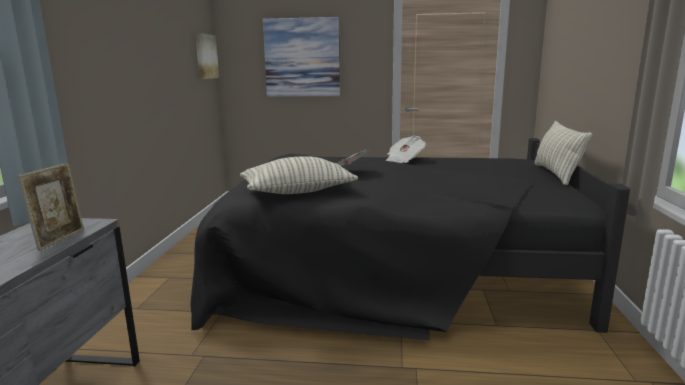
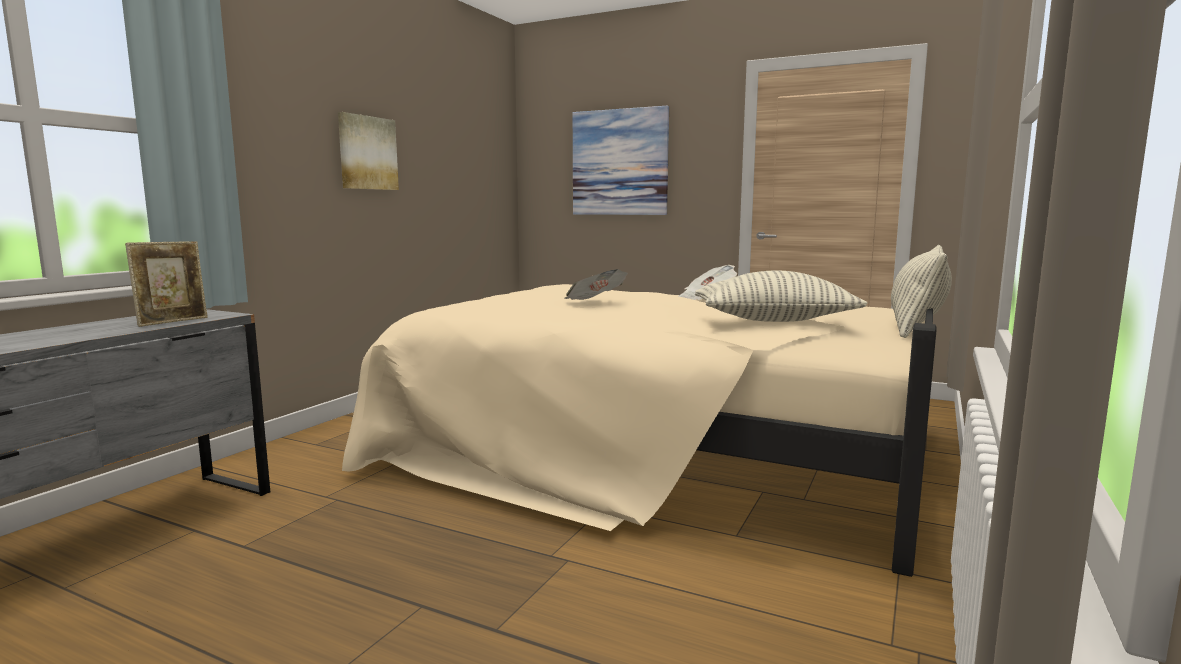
camera: 20 degrees right, 5 degrees down
(205, 56) = (497, 161): picture -> picture (367, 153)
(298, 192) = (498, 314): pillow -> pillow (775, 320)
(394, 268) = (657, 449): black bed -> beige bed

